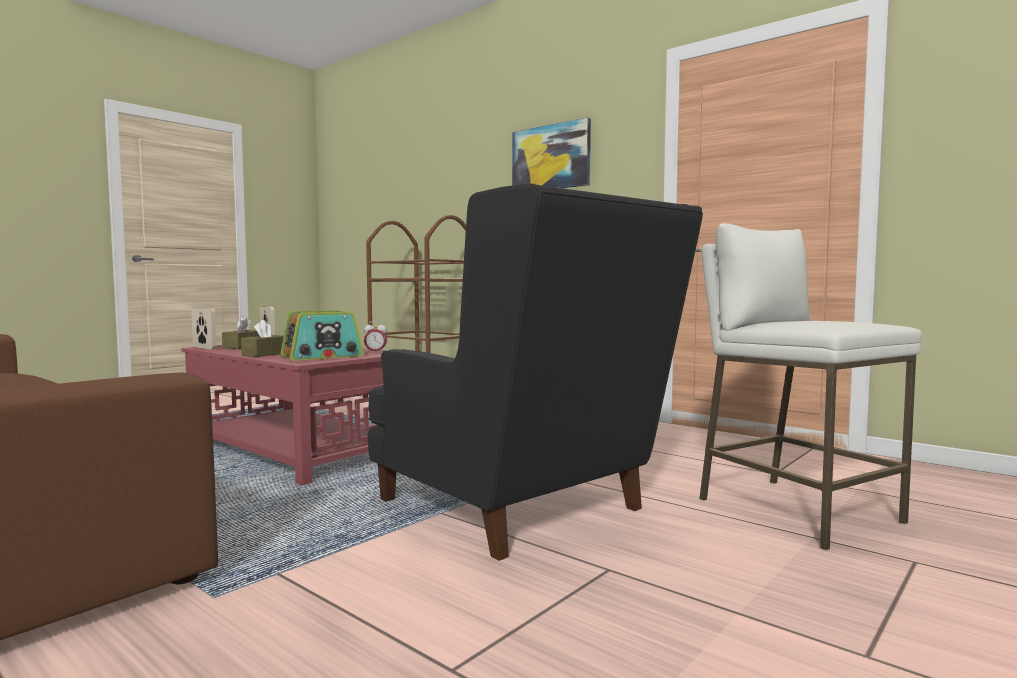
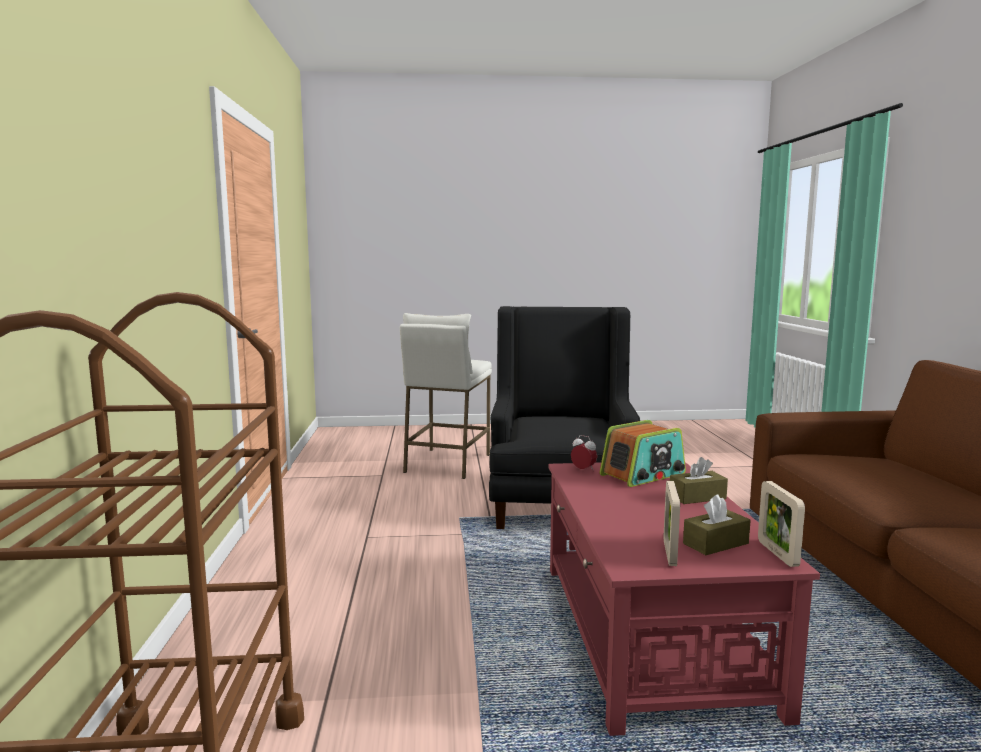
camera: 135 degrees left, 5 degrees up
(322, 356) = (643, 474): radio -> radio turned 135 degrees clockwise
(551, 157) = (145, 180): picture -> none

